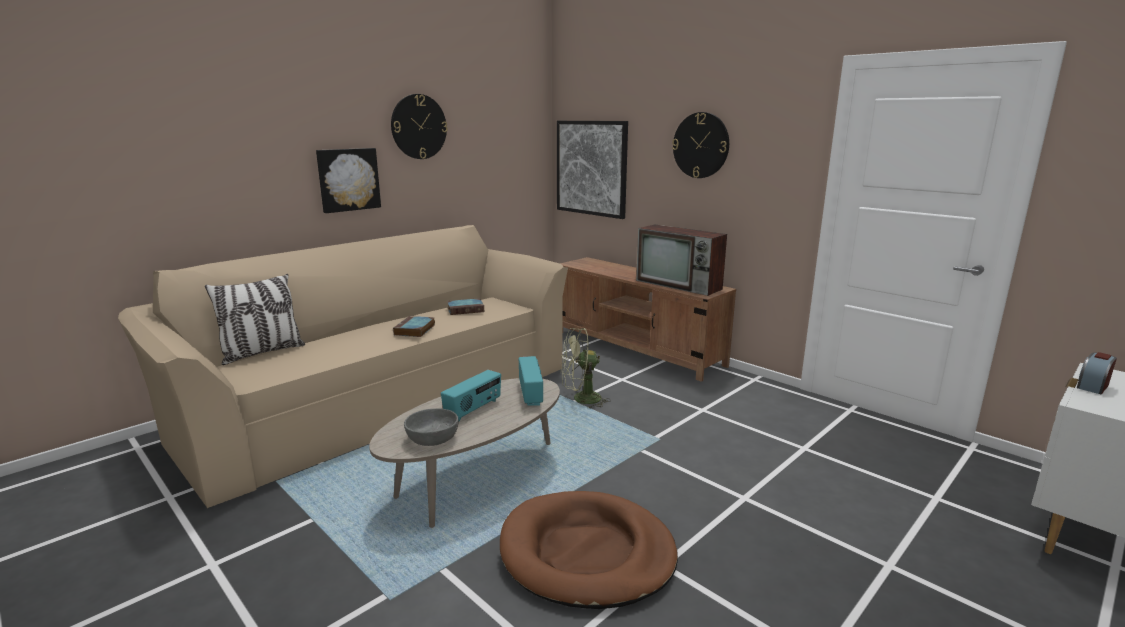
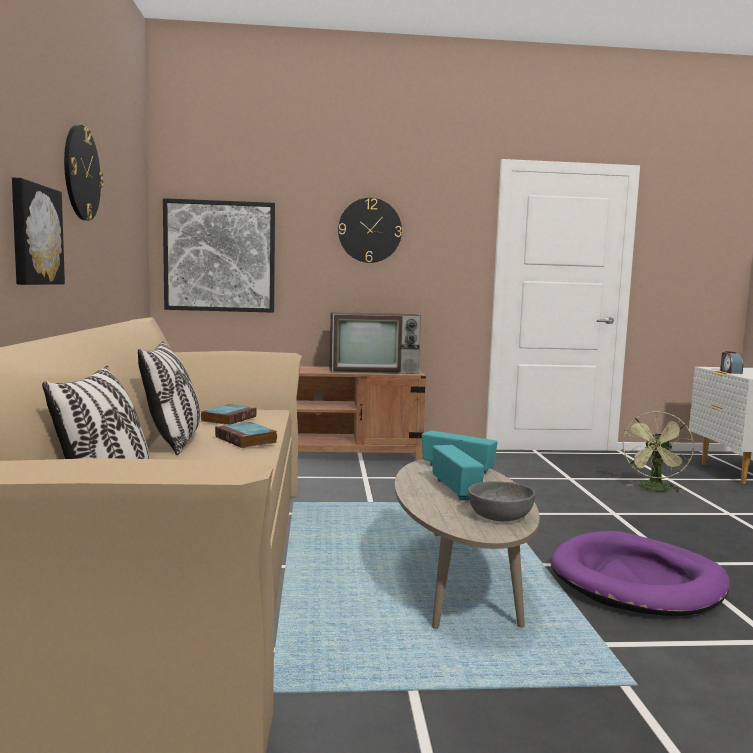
camera: 50 degrees left, 10 degrees down
(388, 321) = (173, 442): none -> pillow
(581, 399) = (373, 499): green fan -> green fan (655, 489)
(586, 553) = (637, 581): brown dog bed -> purple dog bed

